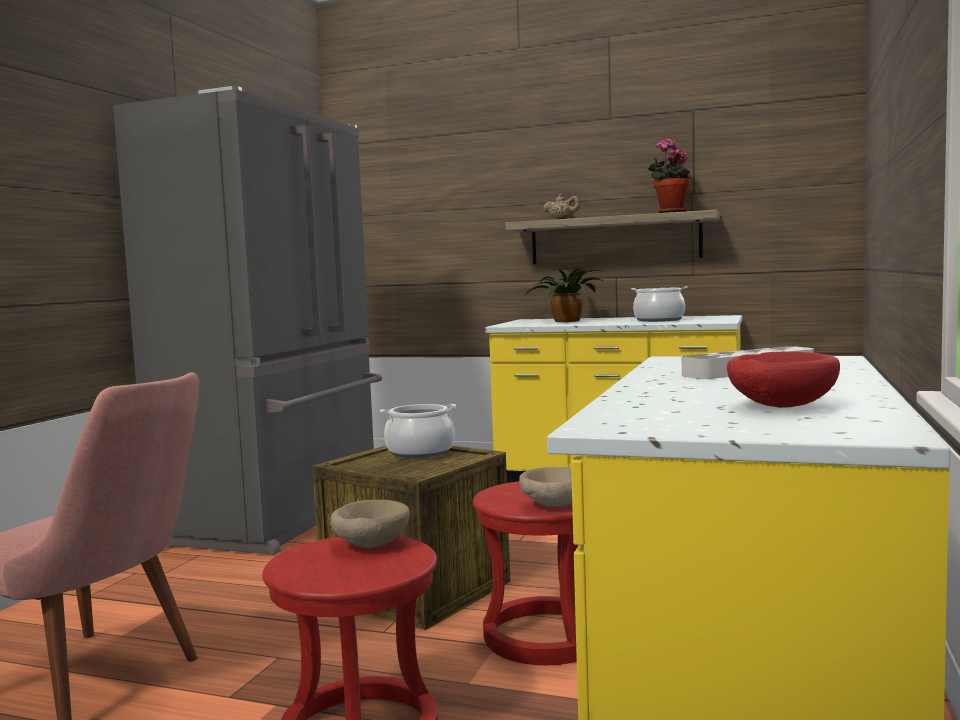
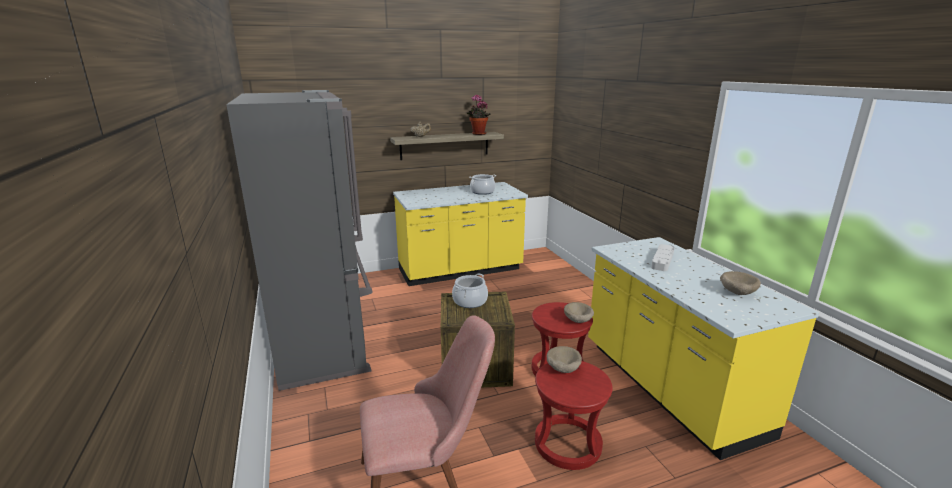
camera: 40 degrees left, 15 degrees up
(567, 321) = (435, 195): potted plant -> none
(780, 406) = (736, 292): red bowl -> beige bowl

